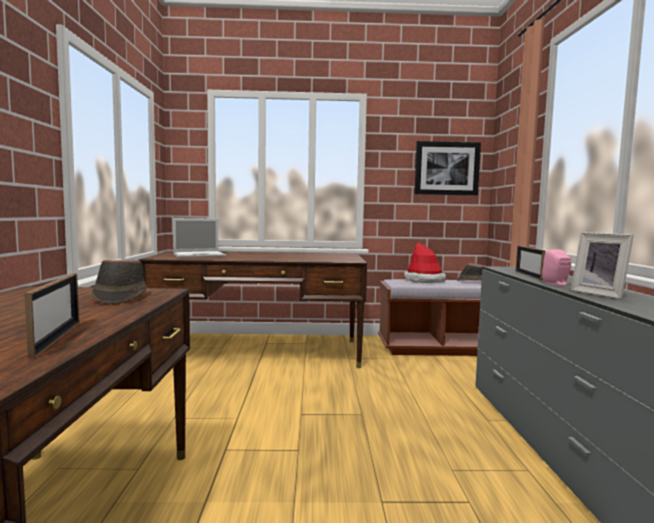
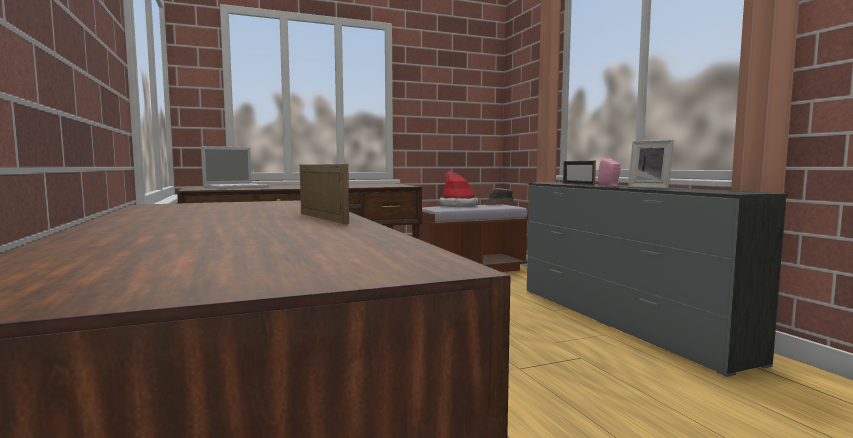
camera: 20 degrees left, 0 degrees up
(119, 297) = (276, 204): brown hat -> none
(446, 168) = (466, 100): picture -> none

